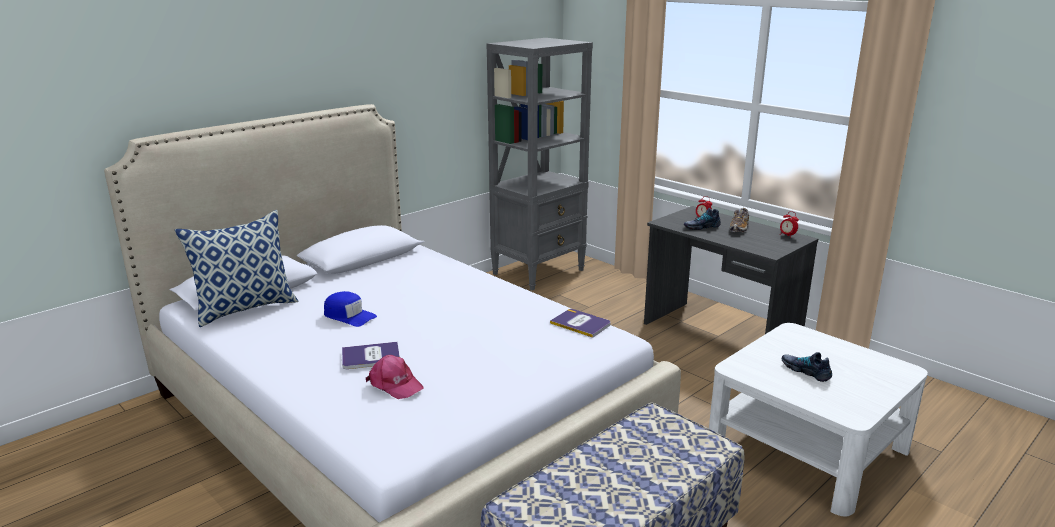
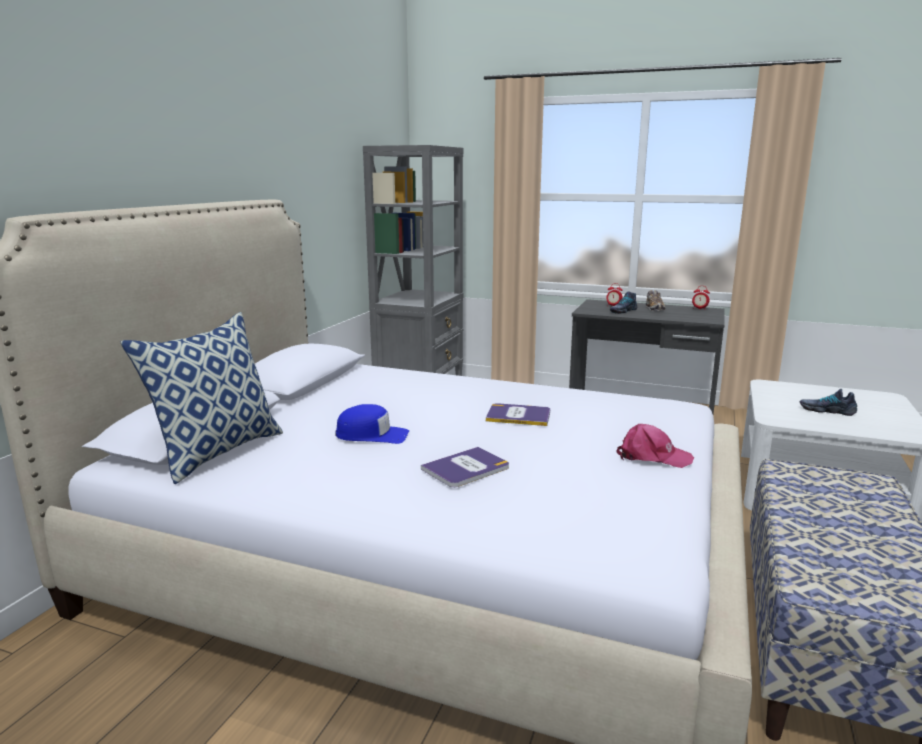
camera: 25 degrees left, 5 degrees down
(395, 384) = (542, 489): pink cap -> pink cap (652, 457)
(581, 323) = (627, 400): book -> book (518, 416)

